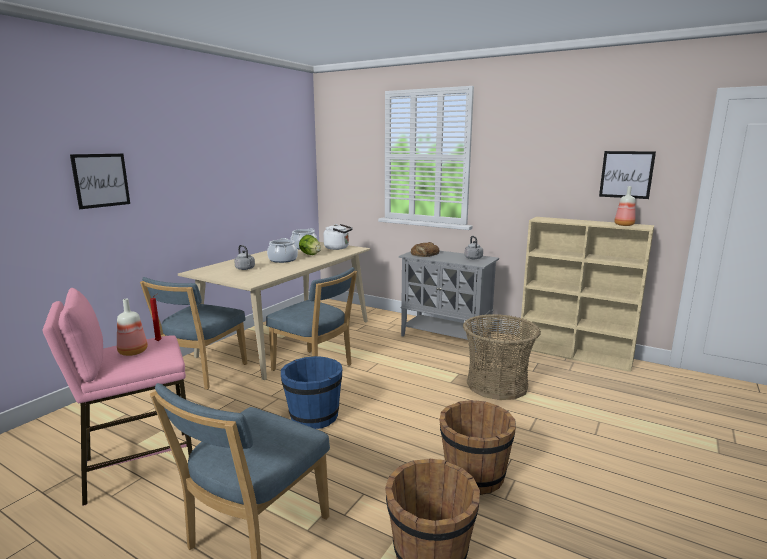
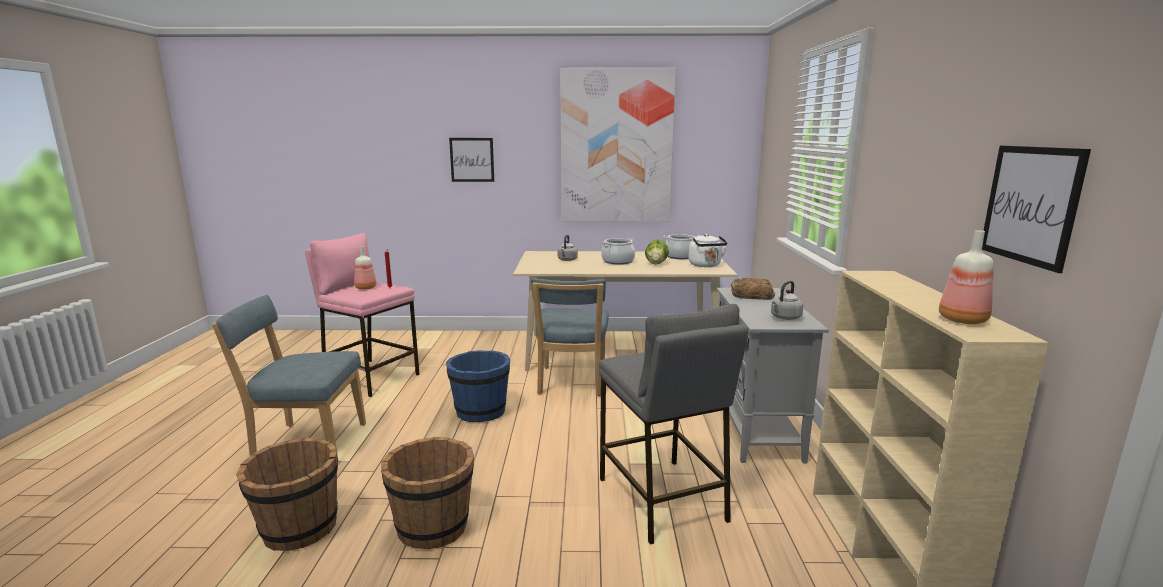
camera: 60 degrees right, 0 degrees up
(202, 373) = (510, 347): blue chair -> none
(233, 160) = (616, 147): none -> picture
(497, 385) = (662, 499): basket -> grey stool

